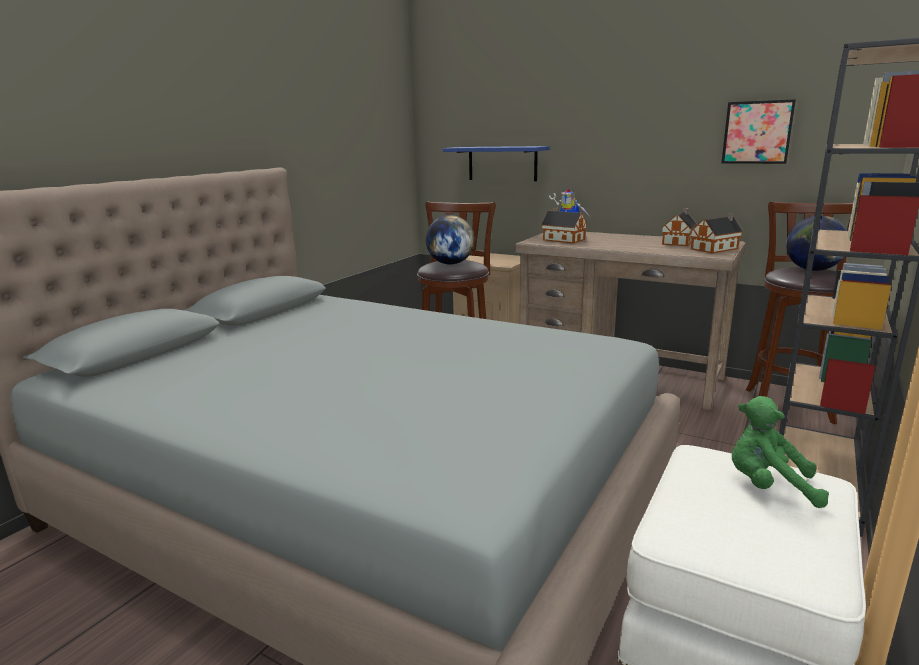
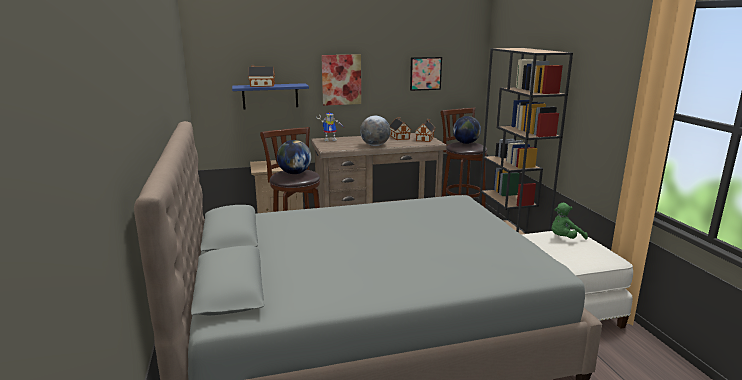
camera: 45 degrees left, 0 degrees up
(562, 239) = (340, 145): toy house -> toy house (261, 85)
(602, 141) = (341, 79): none -> picture
(608, 246) = (375, 145): none -> globe

